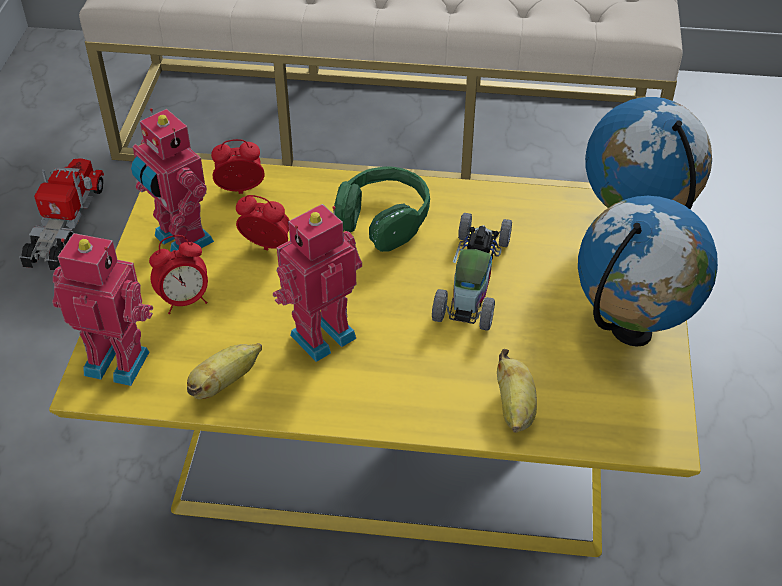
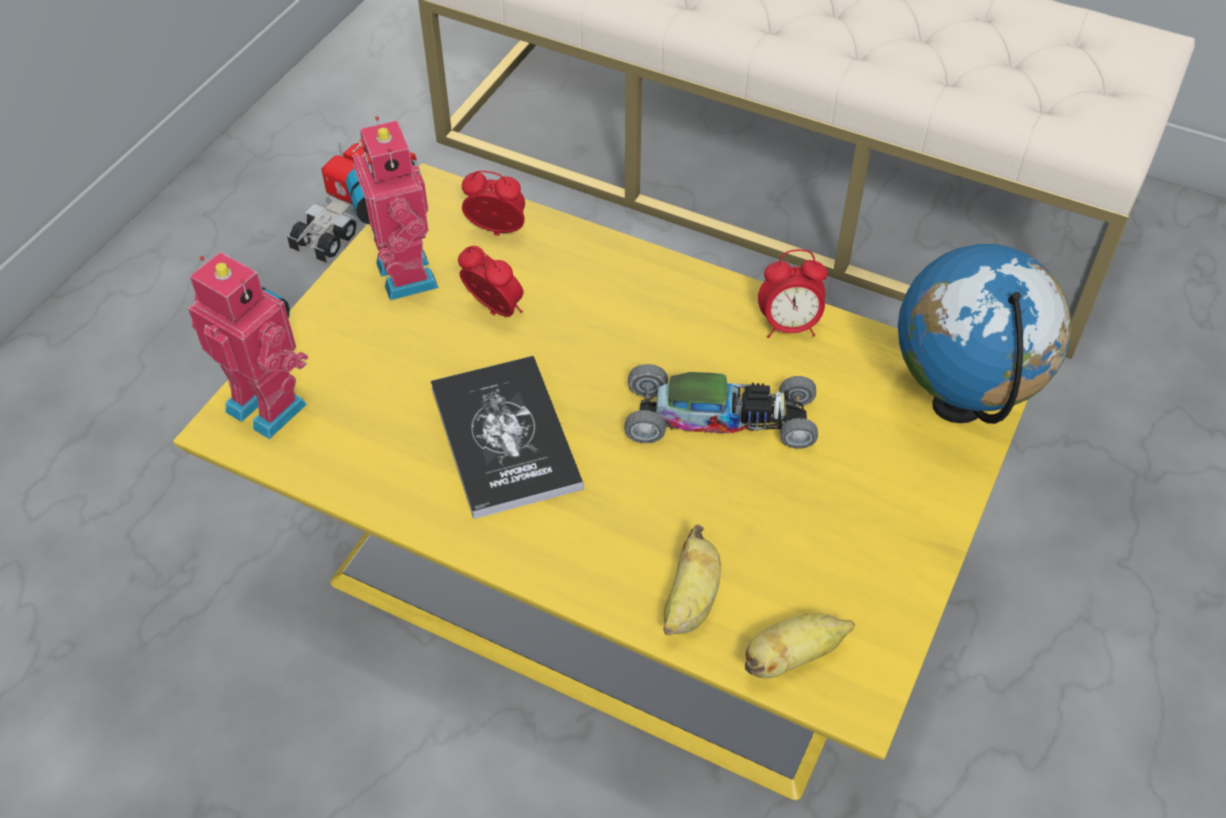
camera: 20 degrees right, 5 degrees up
(184, 301) = (373, 352): alarm clock -> alarm clock (789, 326)
(224, 383) = (371, 466): banana -> banana (792, 657)
(320, 334) = (505, 437): toy robot -> book
(383, 219) = (646, 312): green headphones -> none
(473, 279) = (720, 419): toy car -> toy car turned 60 degrees clockwise
(631, 332) = (885, 546): globe -> none

